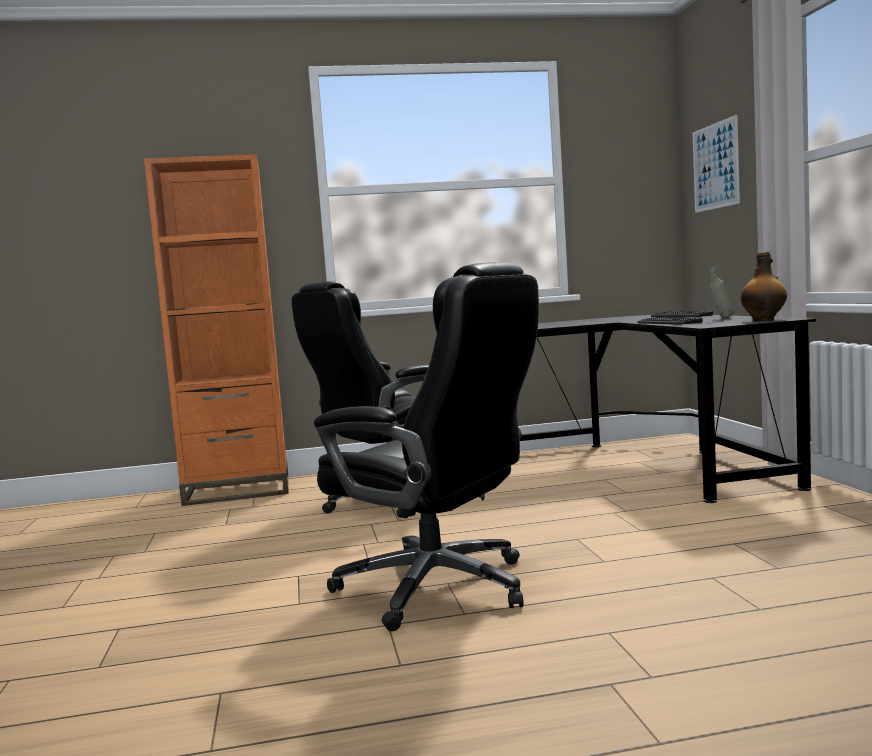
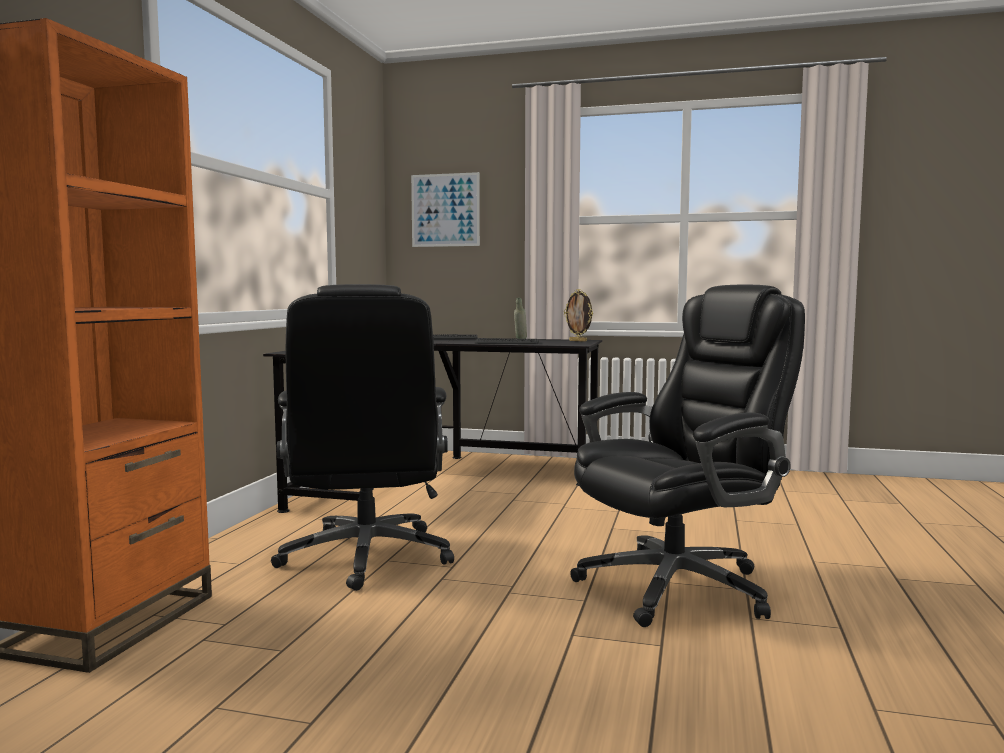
camera: 65 degrees left, 0 degrees up
(764, 320) = (578, 341): bottle -> picture frame

